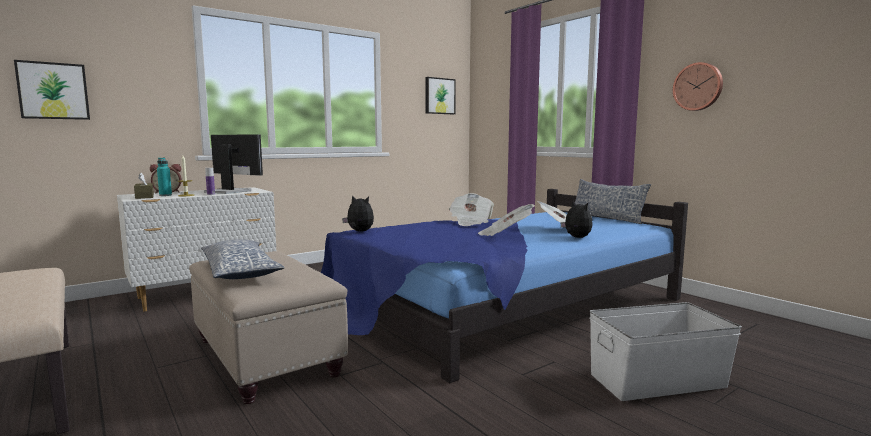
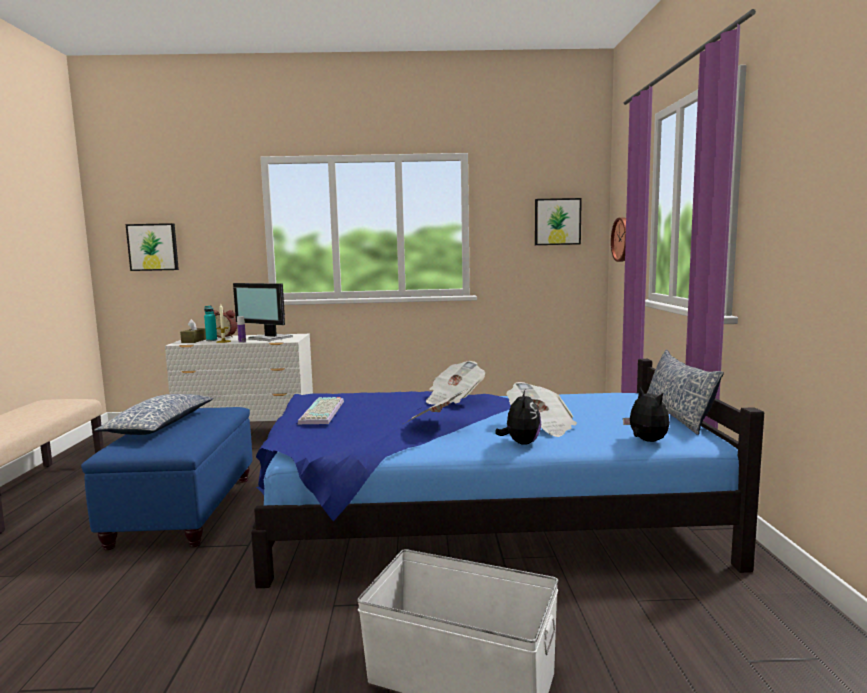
camera: 35 degrees right, 0 degrees up
(229, 191) = (269, 338): monitor -> monitor turned 150 degrees clockwise
(266, 357) = (184, 510): beige ottoman -> blue ottoman
(359, 231) = (313, 397): plush toy -> plush toy (646, 441)
(406, 238) = (323, 412): none -> keyboard
(698, 87) = (808, 210): wall clock -> wall clock (623, 239)

